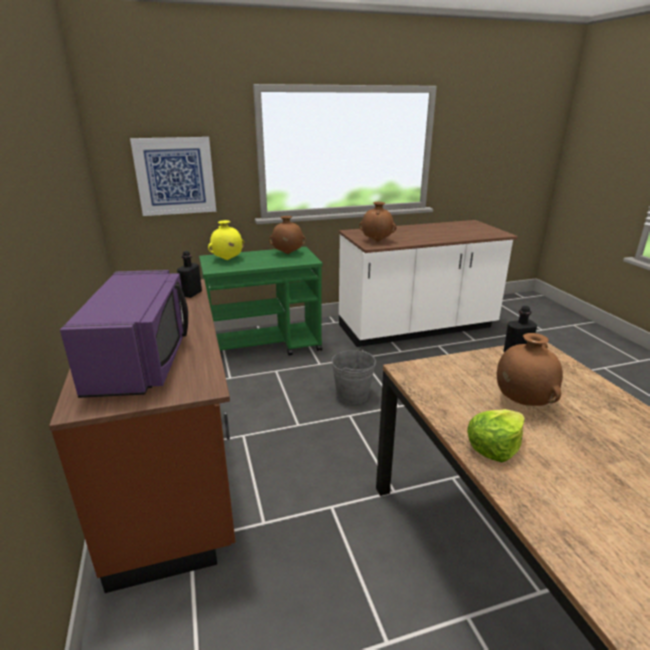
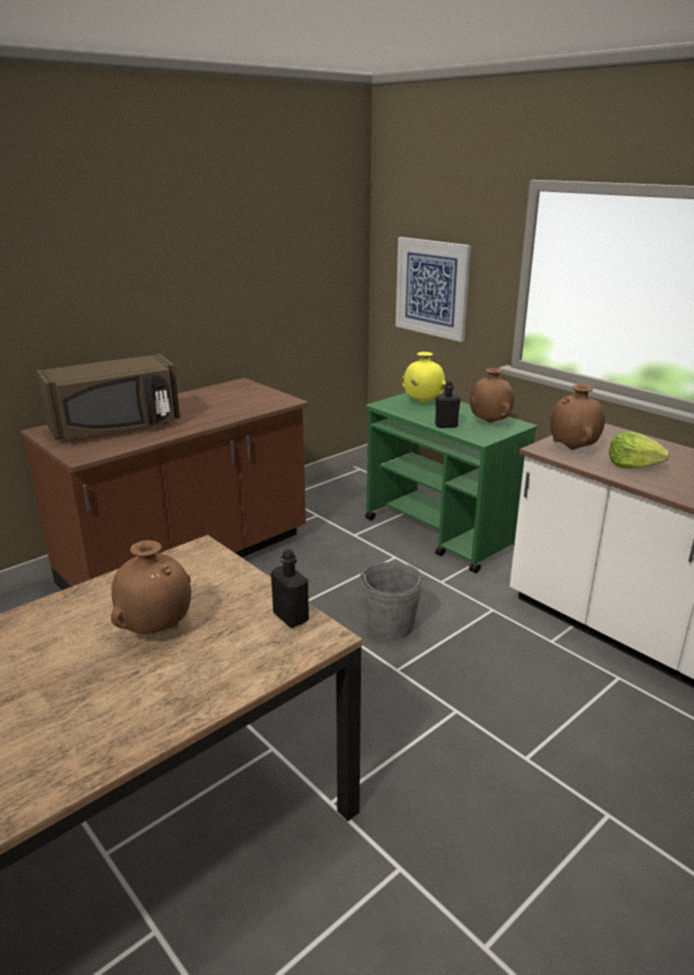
camera: 65 degrees right, 0 degrees up
(142, 360) = (116, 427): purple microwave -> brown microwave
(191, 294) = (262, 407): black bottle -> black bottle (446, 425)
(494, 447) = (59, 615): lettuce -> lettuce (632, 465)

